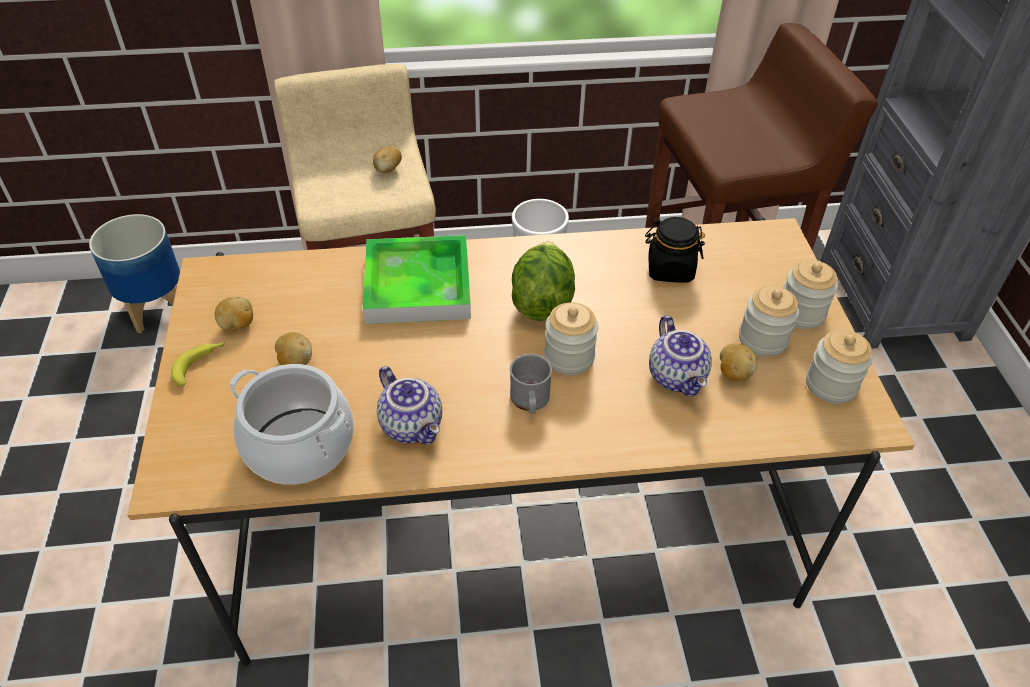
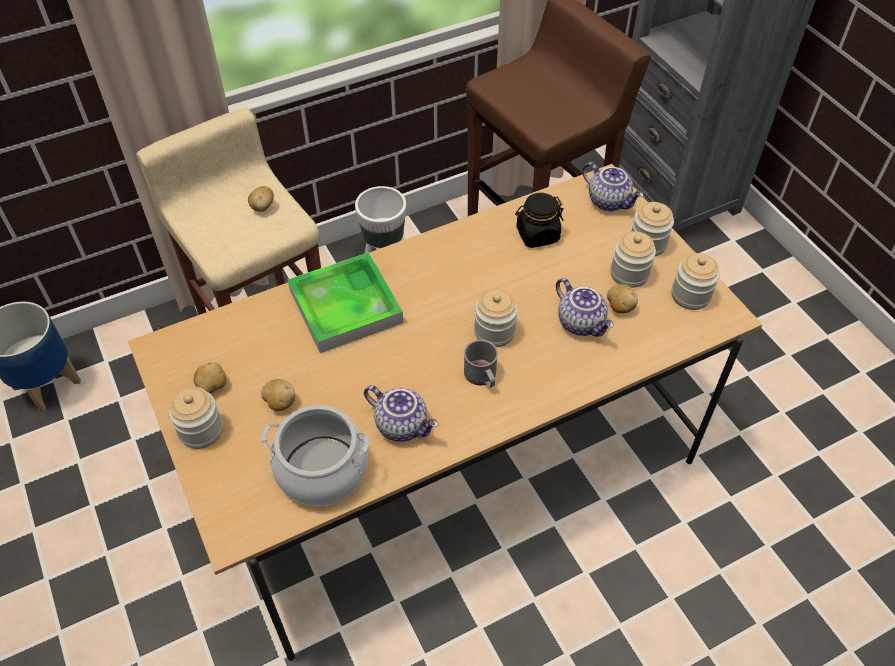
camera: 20 degrees left, 5 degrees up
(200, 365) = (201, 430): banana -> jar
(542, 301) = (452, 291): lettuce -> none
(773, 256) = (609, 201): none -> teapot

